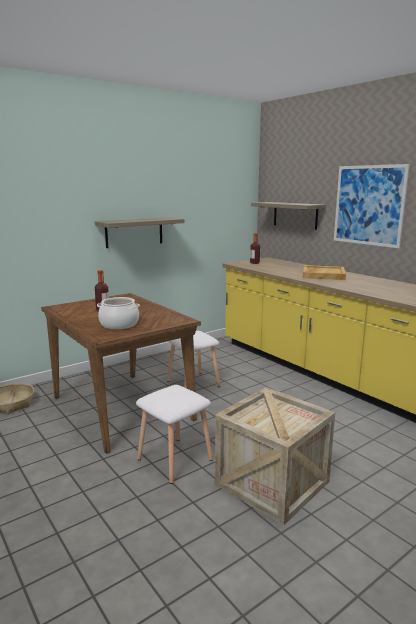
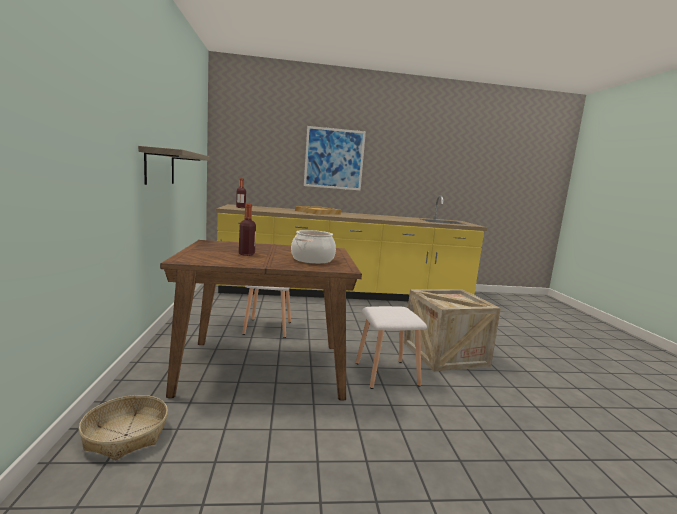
camera: 60 degrees left, 5 degrees down
(295, 215) = (259, 164): shelf -> none

